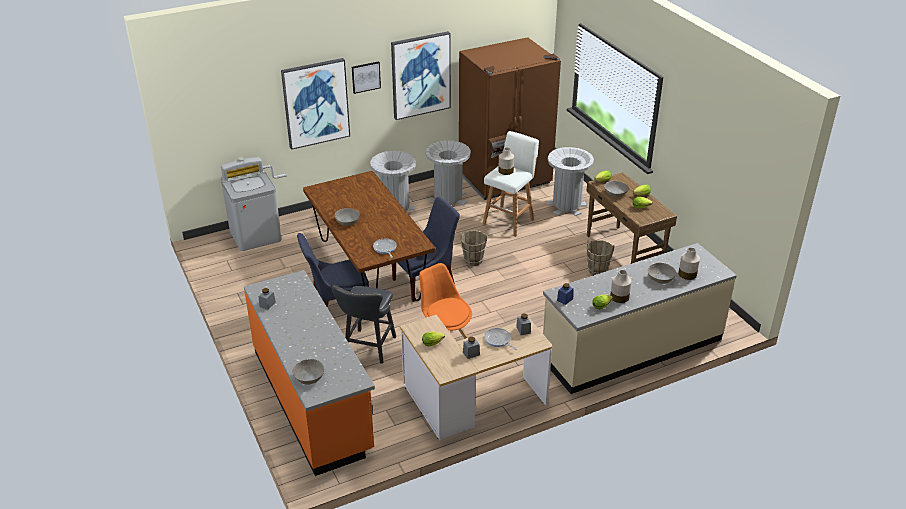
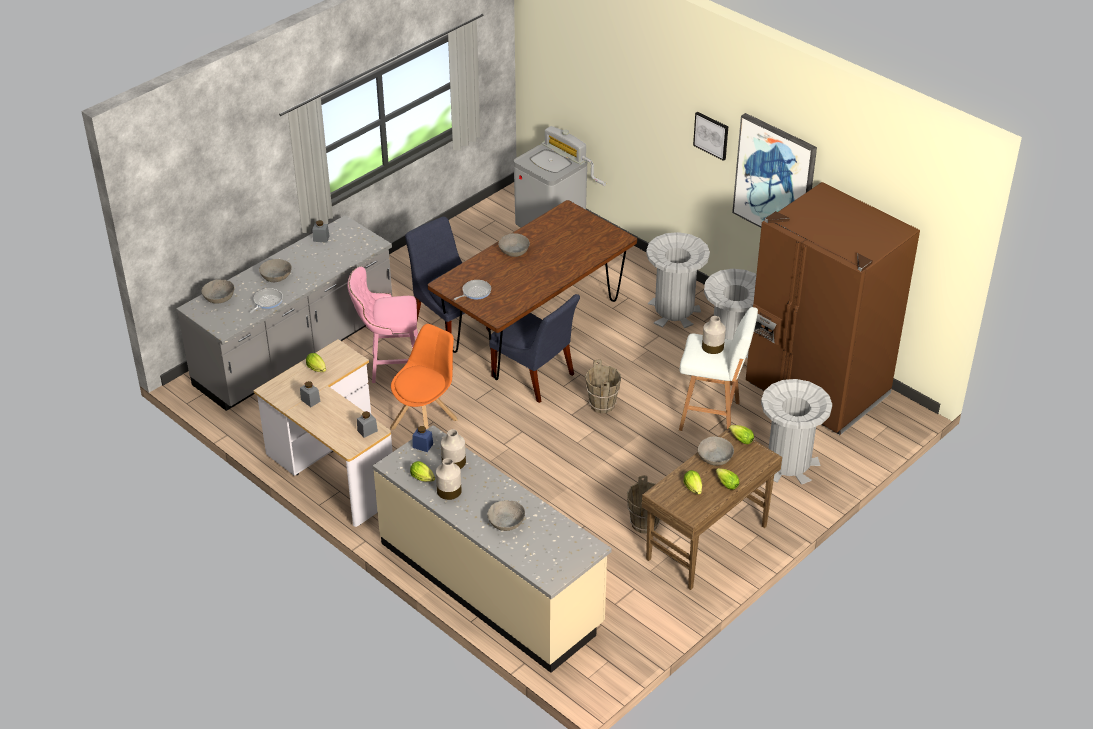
camera: 70 degrees right, 5 degrees up
(302, 338) = (276, 276): none -> grey bowl
(312, 400) = (296, 351): orange counter -> grey counter
(316, 103) = (654, 127): picture -> none
(367, 350) = (388, 366): grey stool -> pink stool
(498, 340) = (341, 415): frying pan -> frying pan (267, 301)
(687, 274) = (529, 546): beige vase -> beige vase (453, 462)

